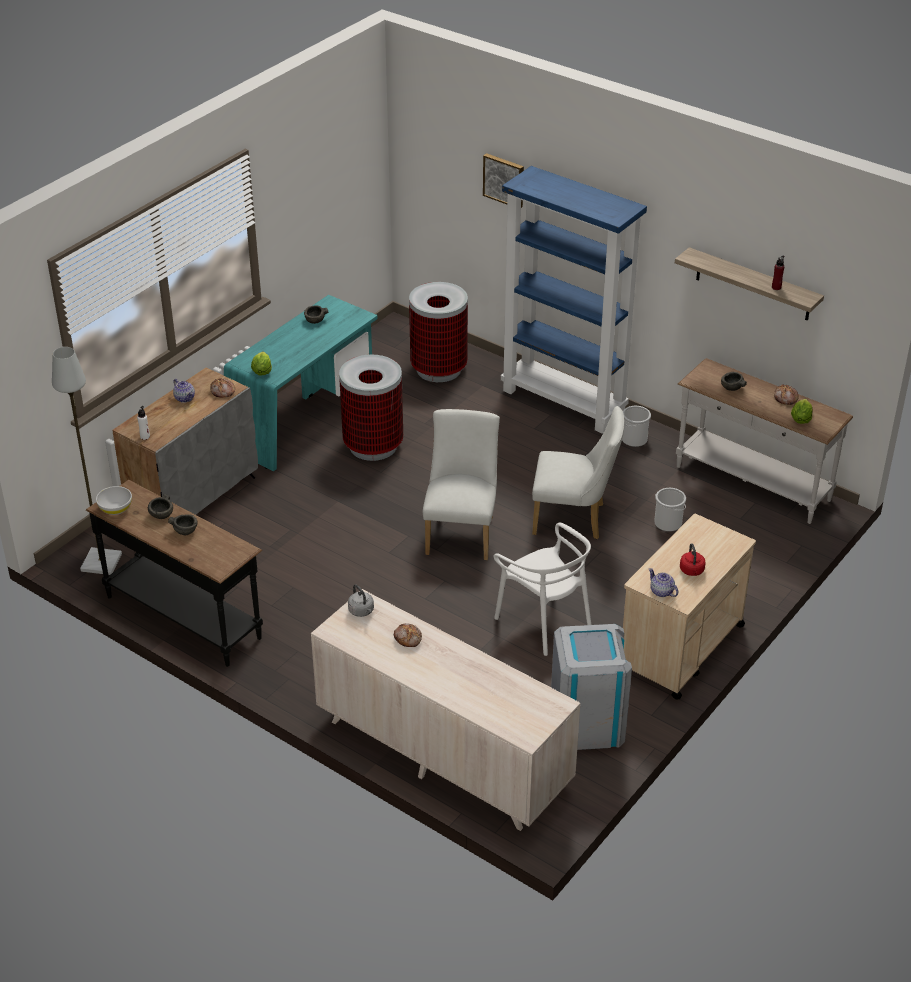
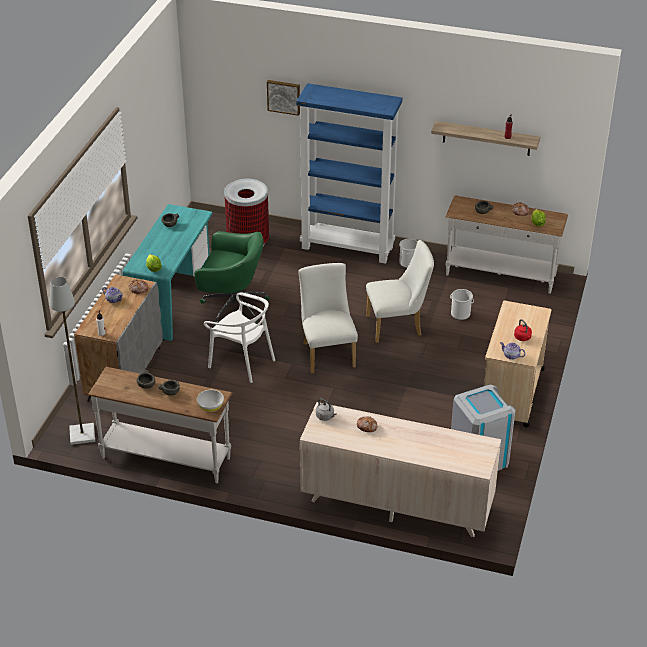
camera: 20 degrees left, 0 degrees up
(115, 508) = (110, 389): white bowl -> white bowl (210, 406)
(184, 616) = (166, 457): black console table -> white console table
(373, 446) = (232, 307): trash can -> green office chair
(544, 622) = (415, 399): white chair -> white chair (242, 362)

